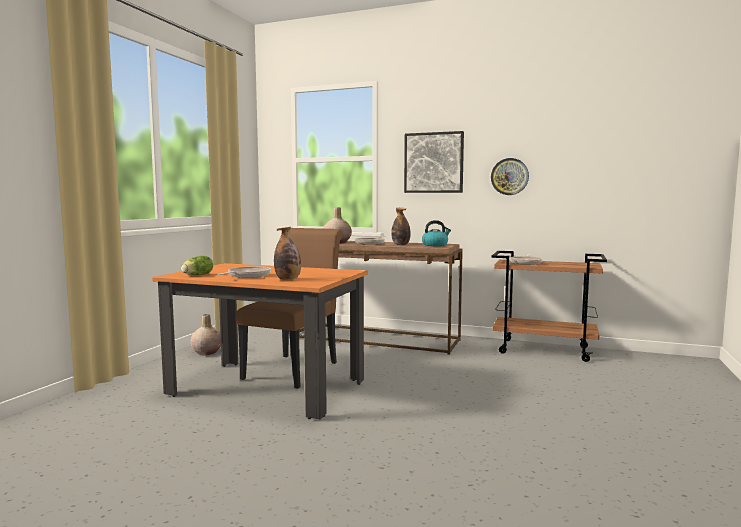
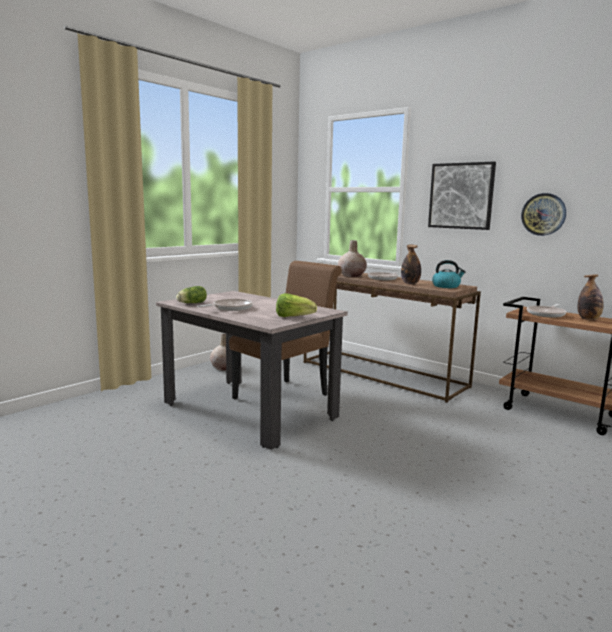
camera: 20 degrees right, 5 degrees up
(267, 388) = (249, 410): orange dining table -> beige dining table
(288, 279) = (257, 316): bottle -> bottle (588, 319)
(325, 277) = (293, 317): none -> lettuce

